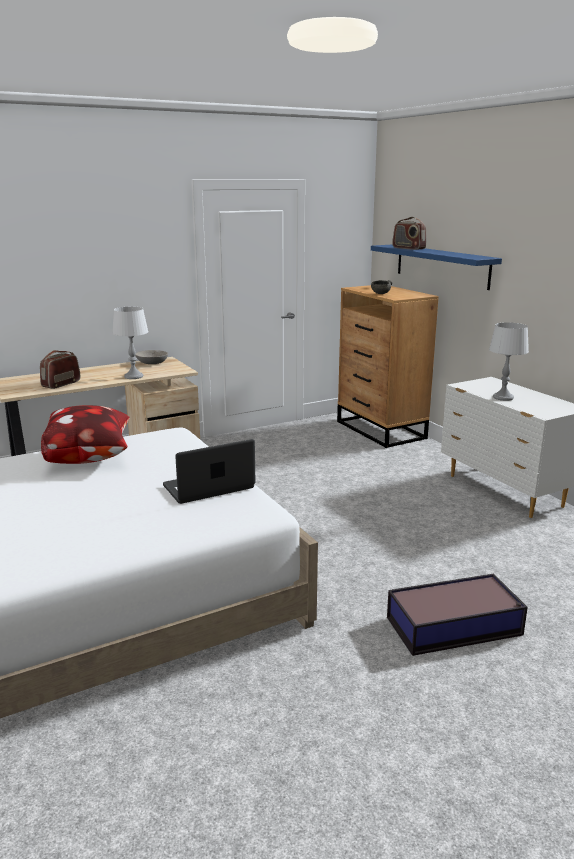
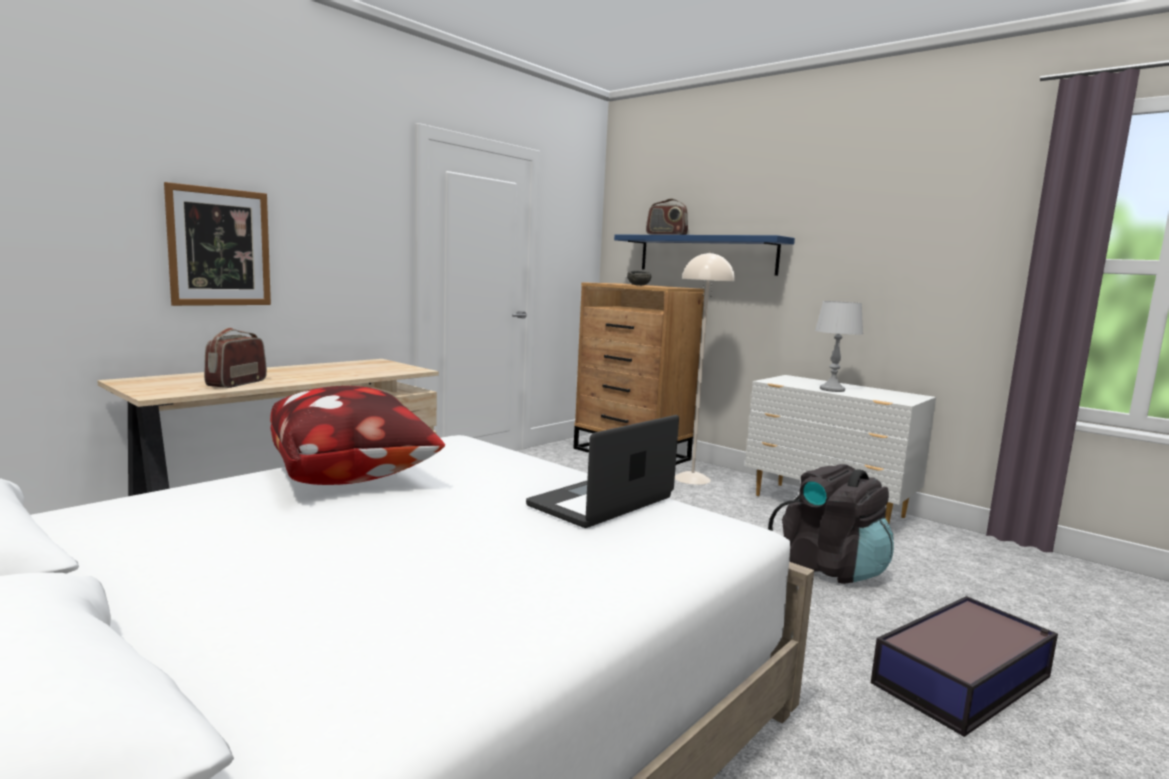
camera: 20 degrees left, 10 degrees down
(55, 291) = (219, 247): none -> picture
(133, 376) = (349, 375): grey table lamp -> none
(152, 363) = (359, 363): grey bowl -> none
(411, 456) = (692, 478): none -> beige floor lamp
(447, 540) = (830, 567): none -> black backpack

